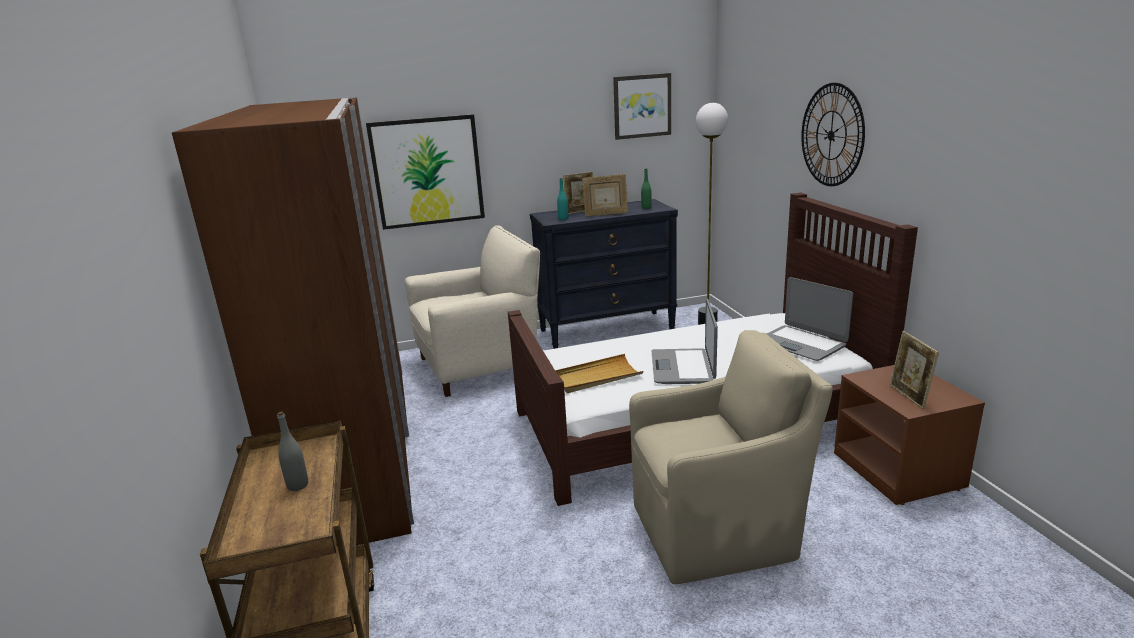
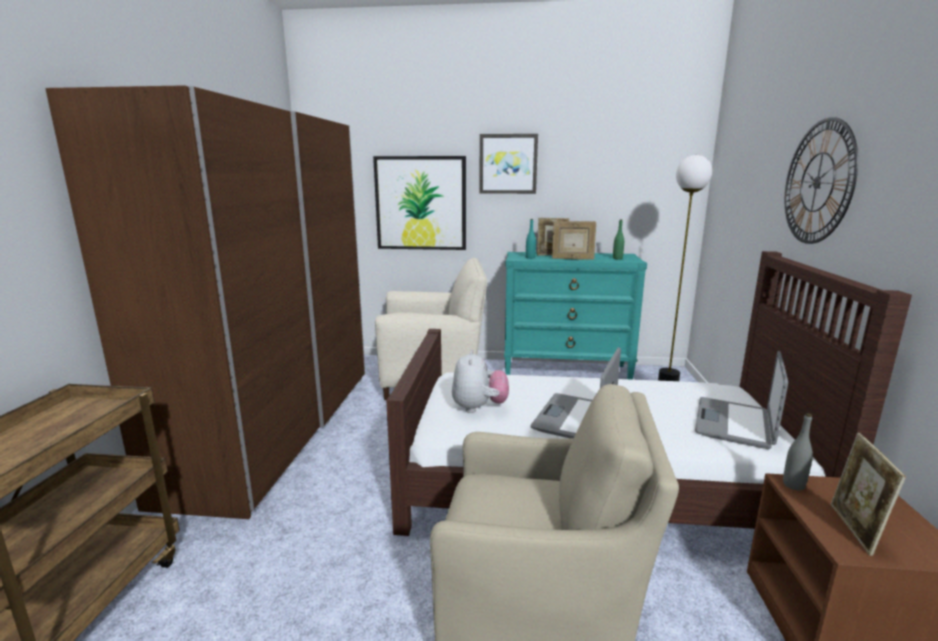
camera: 20 degrees right, 5 degrees down
(298, 485) = (46, 440): grey bottle -> grey bottle (793, 485)
(596, 377) = (479, 408): beige tray -> plush toy
(607, 329) = (566, 372): black dresser -> turquoise dresser
(642, 106) = (630, 161): picture -> picture (508, 164)
(801, 344) = (735, 423): laptop -> laptop turned 45 degrees clockwise

